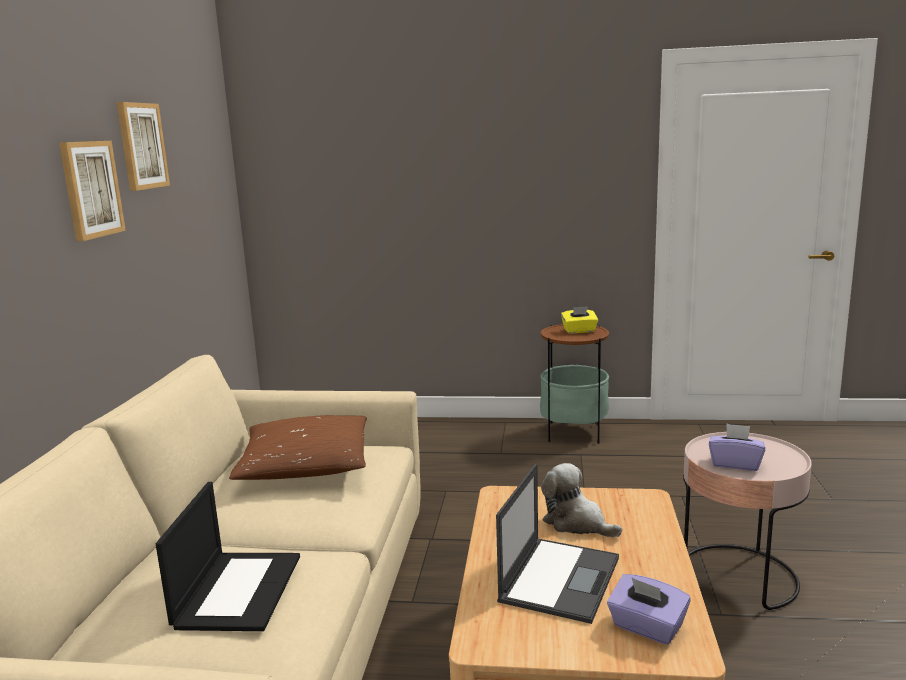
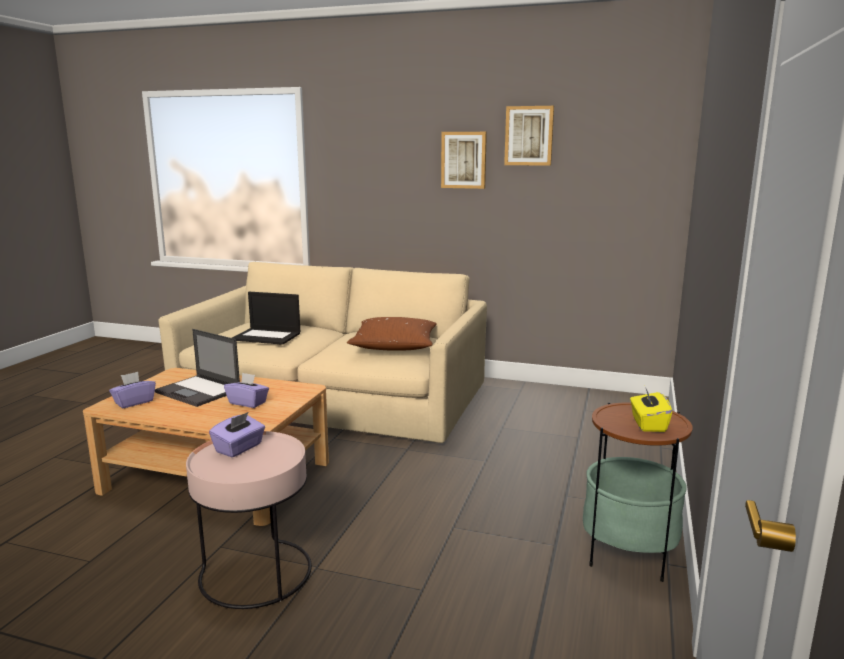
camera: 100 degrees right, 0 degrees up
(577, 523) = (248, 403): plush toy -> purple tissue box

